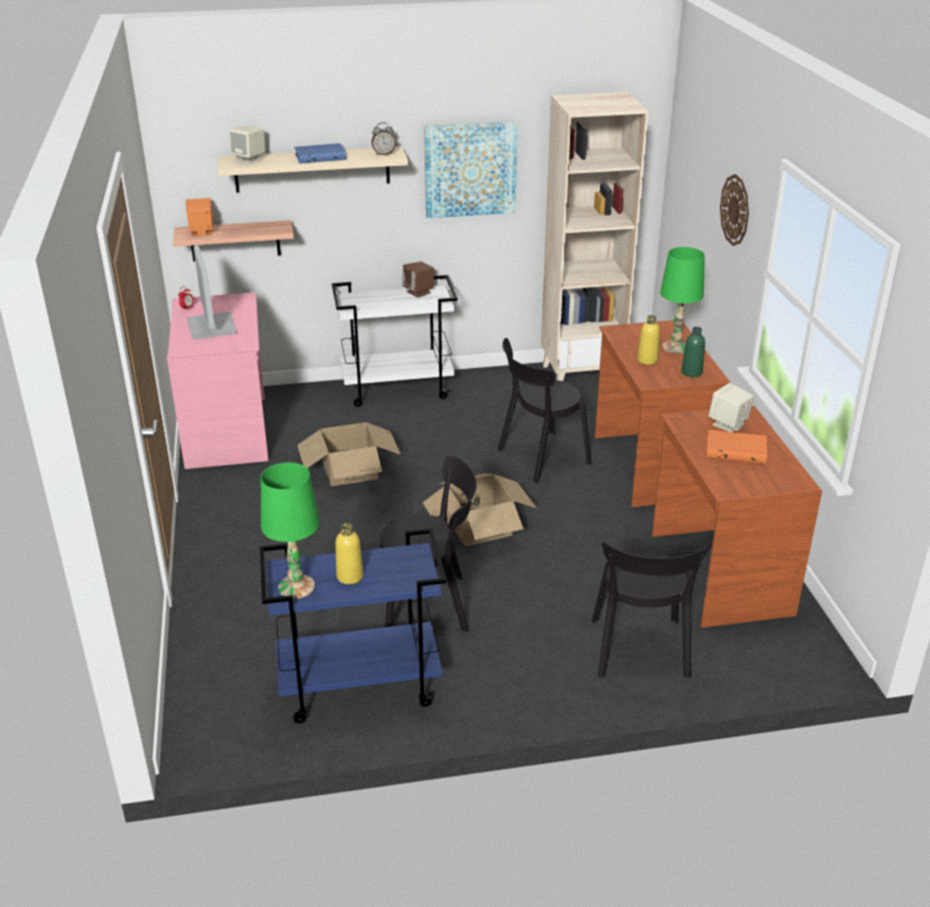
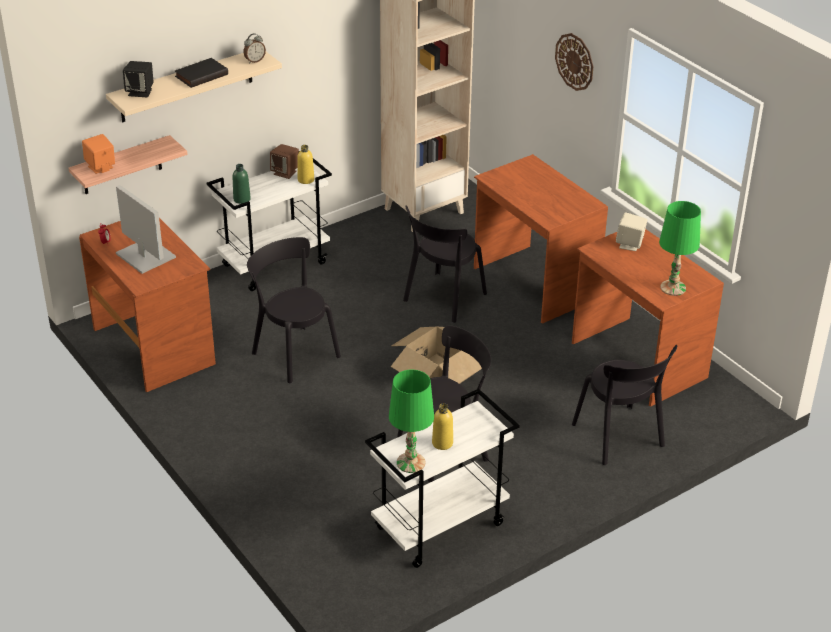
camera: 25 degrees left, 5 degrees up
(228, 432) = (155, 346): pink desk -> brown desk
(249, 159) = (140, 92): beige speaker -> black speaker
(320, 156) = (201, 75): blue book -> black book
(350, 469) = (293, 352): cardboard box -> black chair
(358, 687) = (439, 527): blue cart -> white cart
(470, 169) = (317, 53): picture -> none
(647, 360) = (534, 201): yellow bottle -> yellow bottle (306, 180)
(676, 347) = (547, 183): green table lamp -> green table lamp (673, 288)
(691, 372) = (574, 204): green bottle -> green bottle (242, 199)
(736, 449) = (648, 265): orange book -> none

